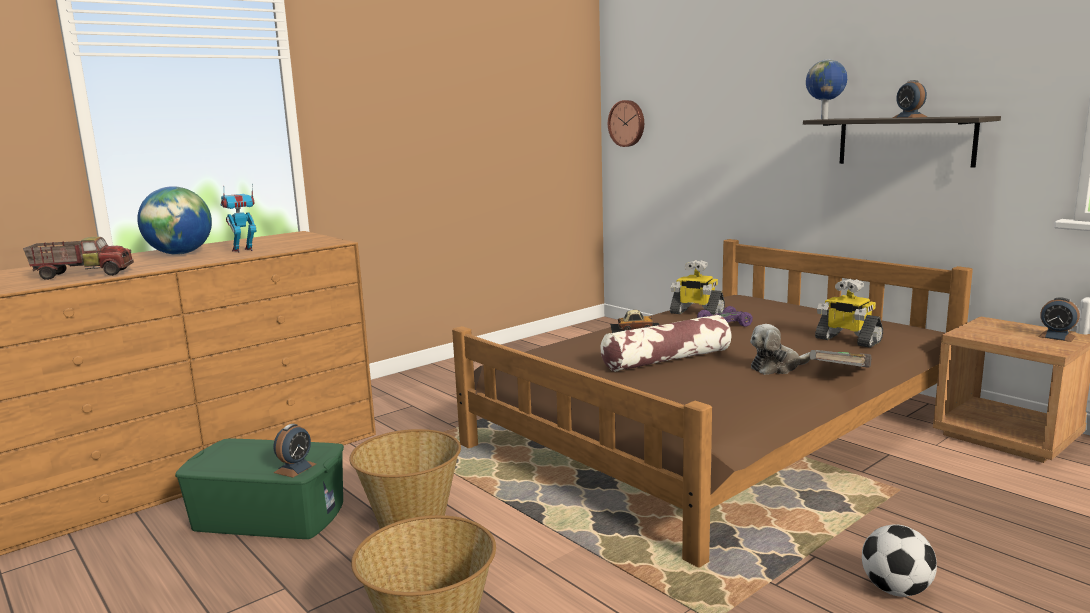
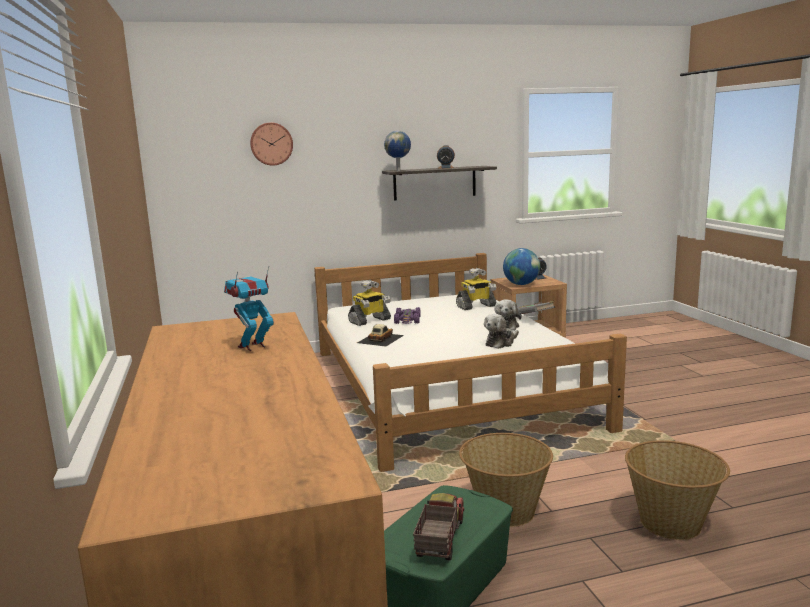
camera: 65 degrees left, 0 degrees up
(83, 274) = (280, 412): toy truck -> toy truck (439, 539)
(180, 254) = (210, 371): globe -> globe (521, 284)
(243, 250) = (252, 346): toy robot -> toy robot turned 60 degrees clockwise
(295, 468) = (483, 509): alarm clock -> none
(627, 123) = (183, 182): wall clock -> wall clock (271, 144)
(666, 360) = (461, 343): pillow -> none
(695, 376) = (501, 343): none -> plush toy
(716, 426) = (446, 386): brown bed -> white bed
(896, 590) = (659, 397): football -> none

